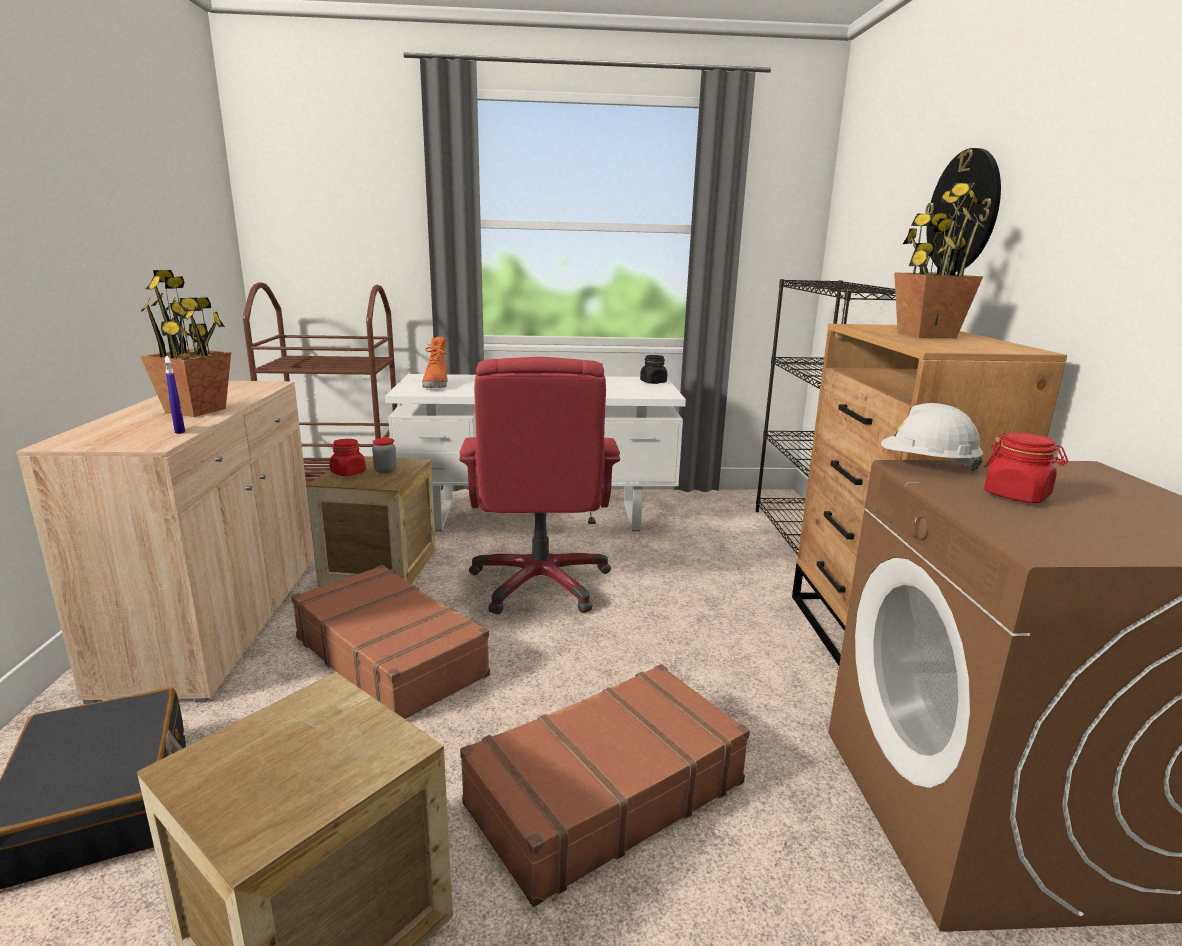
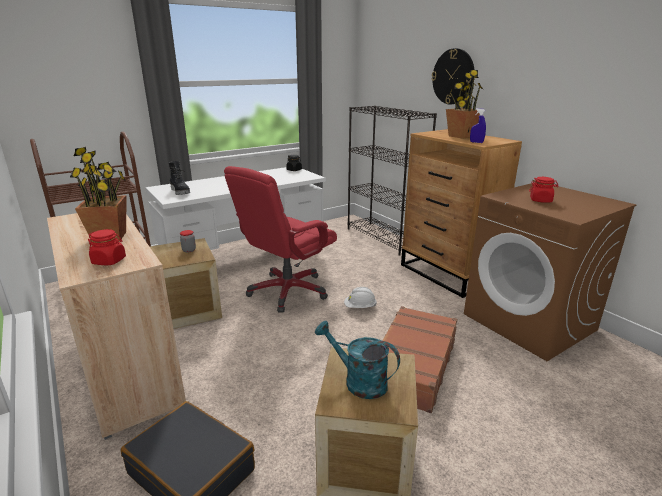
camera: 30 degrees left, 5 degrees up
(179, 431) = (135, 251): blue spray bottle -> blue spray bottle (476, 142)
(279, 749) = (358, 381): none -> turquoise watering can
(348, 472) = (168, 256): red jar -> red jar (109, 261)
(391, 656) = (255, 349): brown suitcase -> none
(437, 385) = (181, 192): orange boot -> black boot
(540, 583) = (287, 291): red office chair -> red office chair turned 75 degrees clockwise
(926, 466) = (500, 194): white hard hat -> white hard hat (360, 307)

